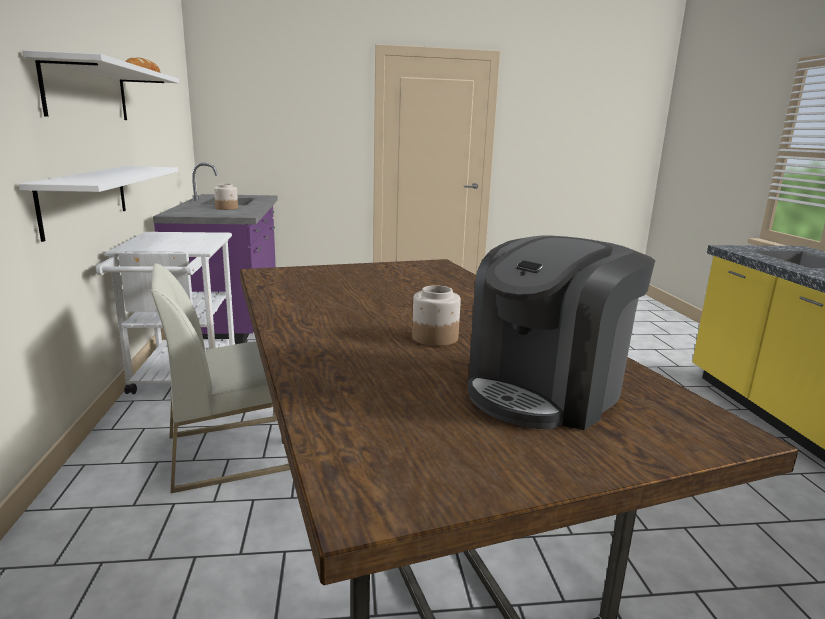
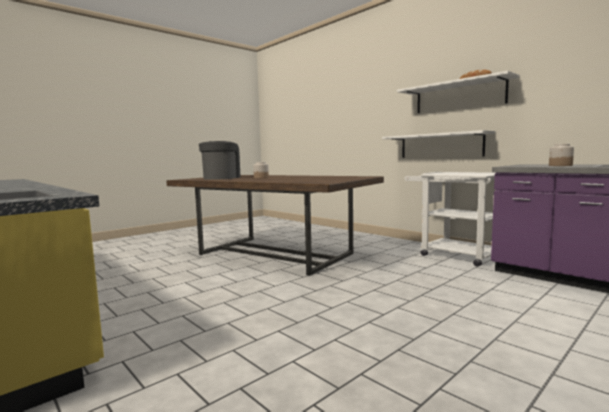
camera: 145 degrees right, 10 degrees down
(230, 451) = (361, 248): white chair -> none

